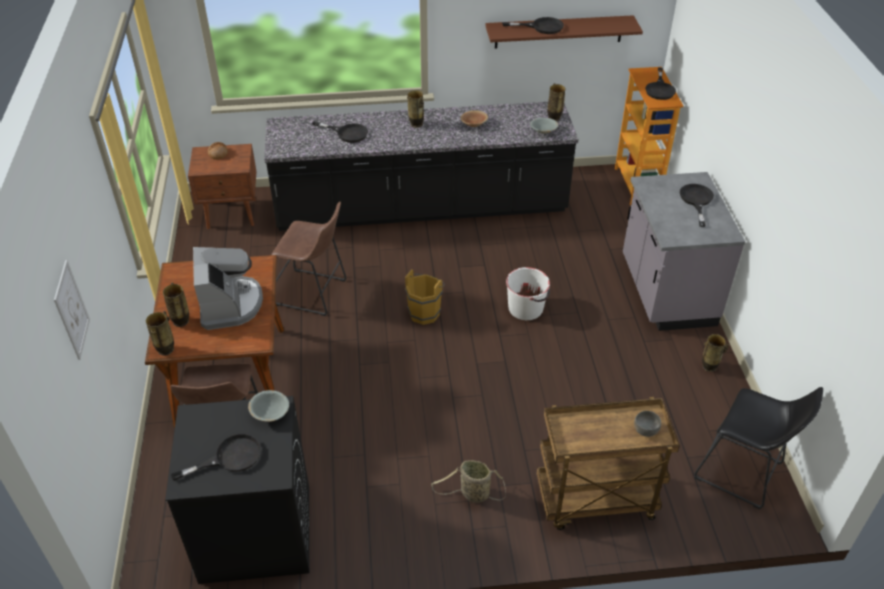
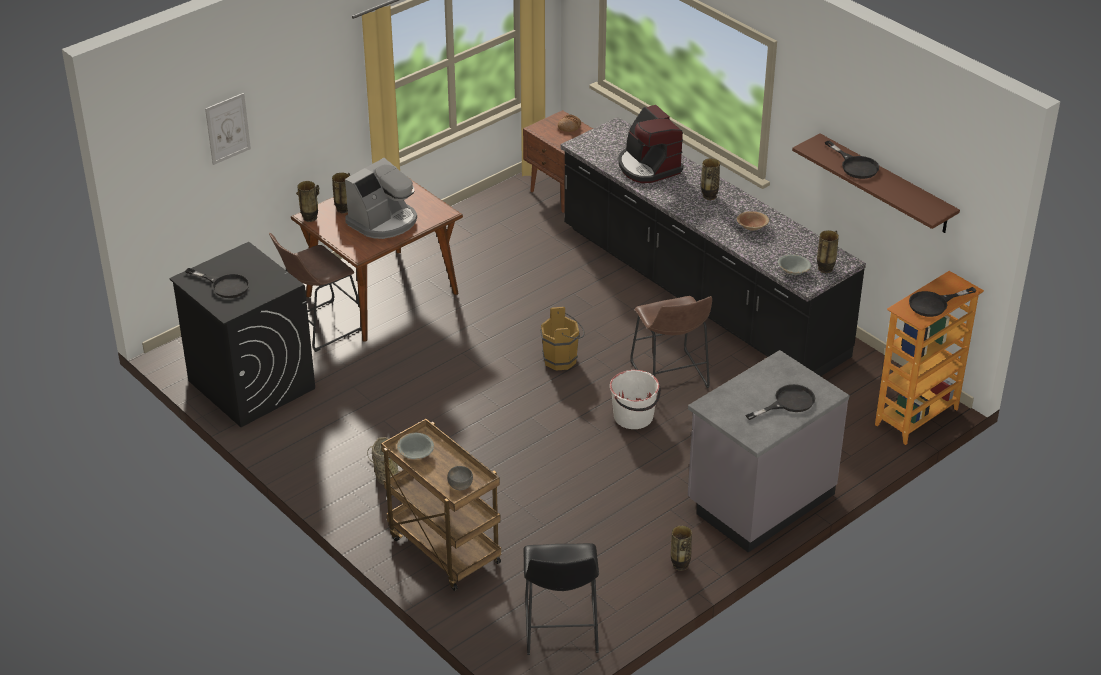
camera: 55 degrees right, 5 degrees down
(270, 413) = (278, 282): grey bowl -> grey bowl (416, 453)
(314, 294) = (517, 288): brown stool -> brown stool (670, 378)
(347, 133) = (648, 166): black frying pan -> coffee machine

